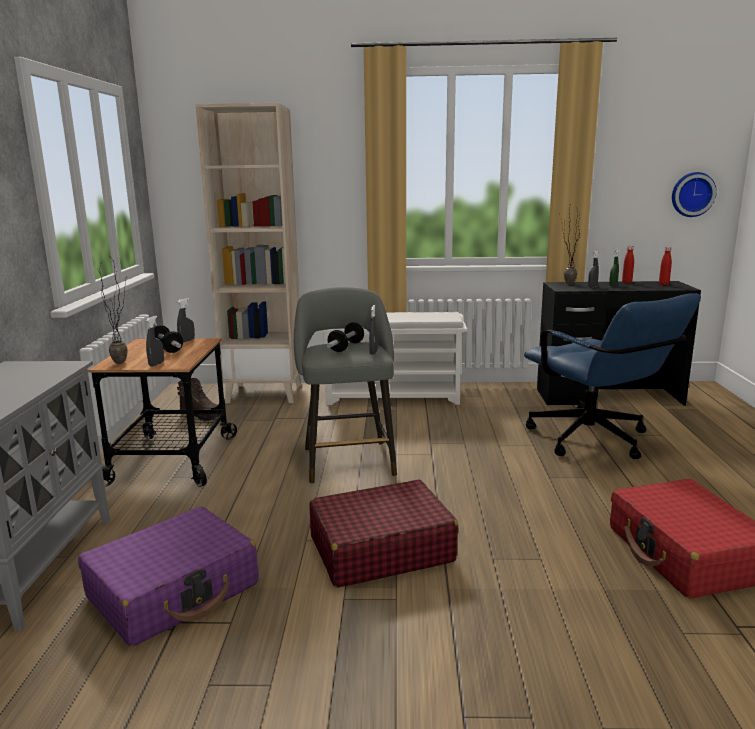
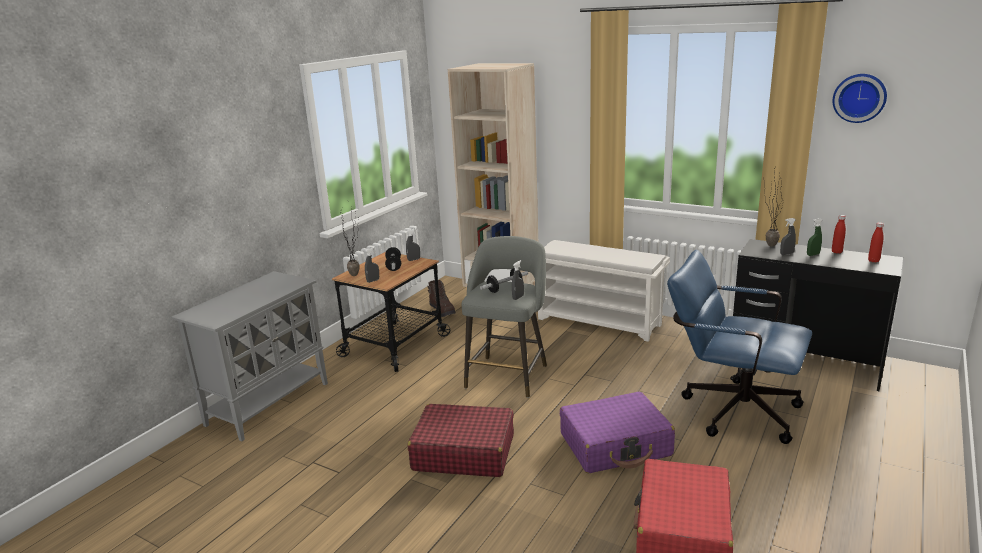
camera: 30 degrees right, 5 degrees up
(174, 591) = (326, 442): purple suitcase -> purple suitcase (615, 445)
(596, 442) = (730, 409): blue office chair -> blue office chair turned 120 degrees clockwise
(692, 194) = (938, 163): wall clock -> wall clock (859, 98)

